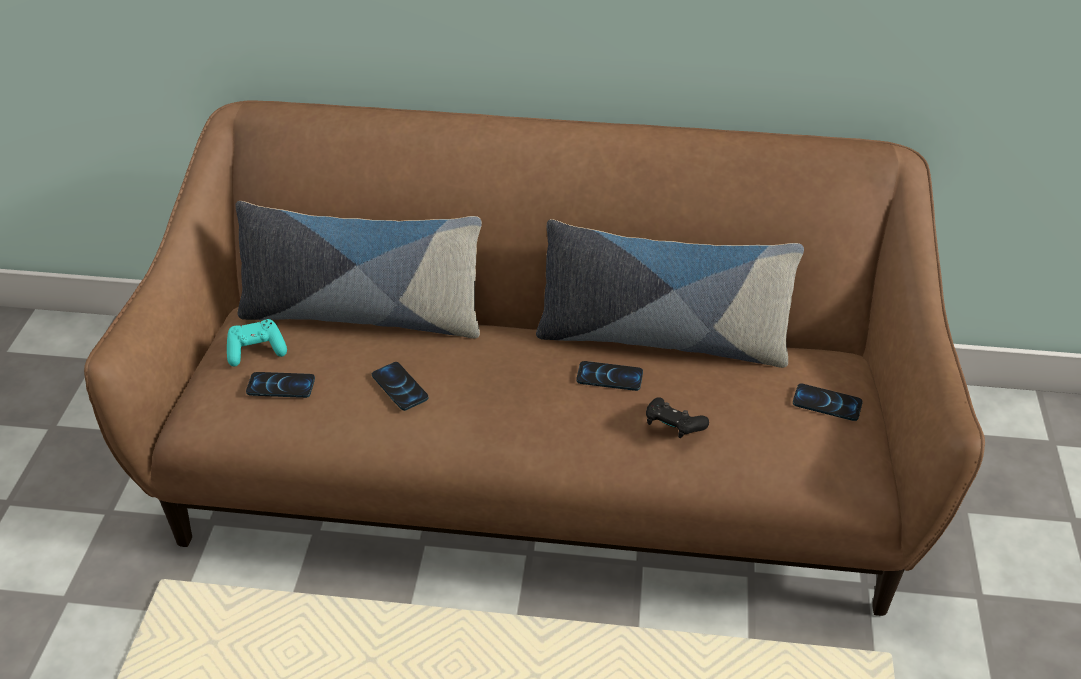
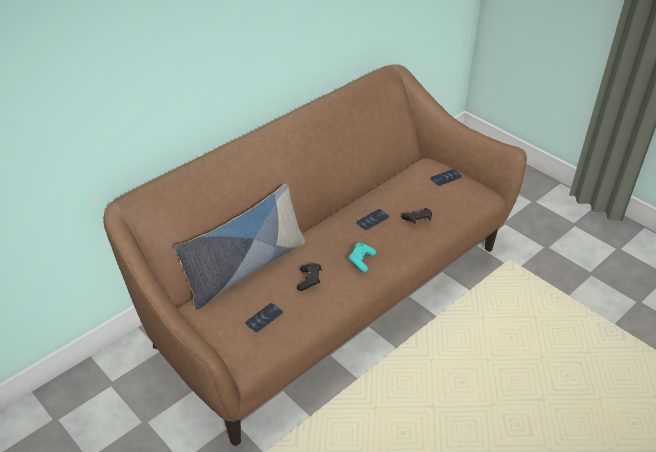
camera: 50 degrees left, 0 degrees up
(256, 351) = (229, 314): turquoise game controller -> turquoise game controller (361, 261)
(400, 387) = (309, 281): phone -> black game controller
(662, 339) = (365, 195): pillow -> none

